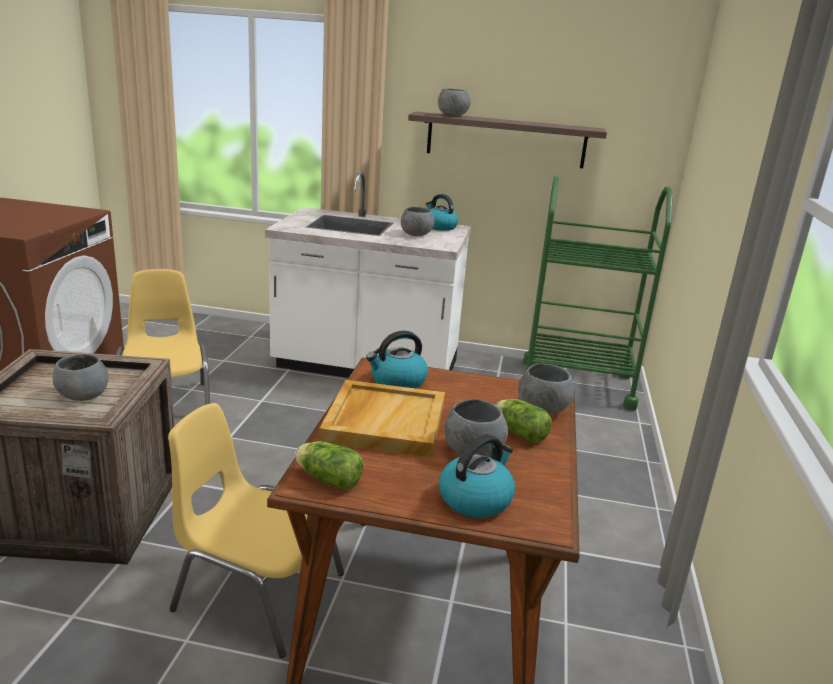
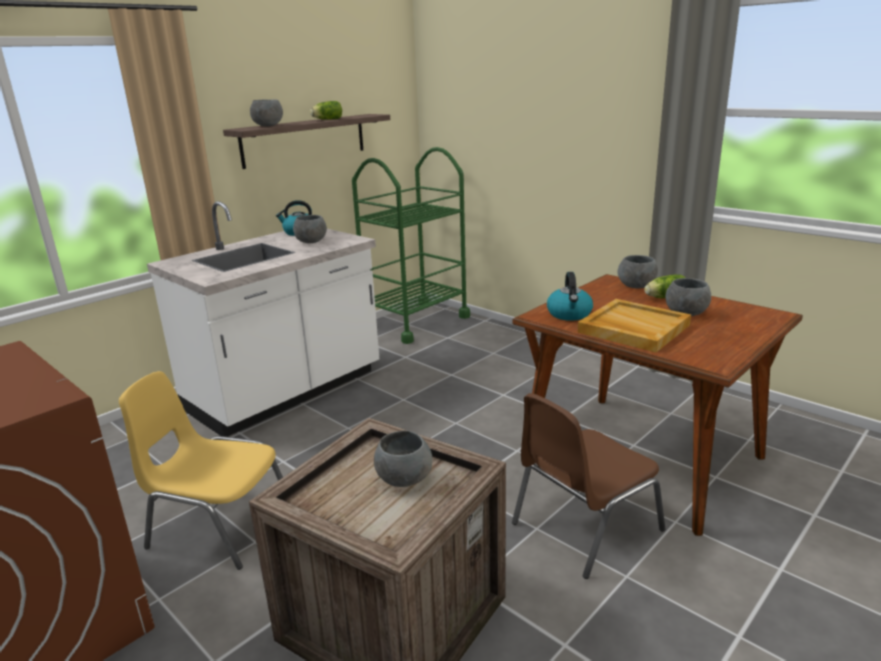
camera: 55 degrees left, 0 degrees up
(257, 592) = (583, 527): yellow chair -> brown chair
(326, 479) = (710, 358): lettuce -> lettuce (326, 119)
(475, 499) = (744, 324): kettle -> none

